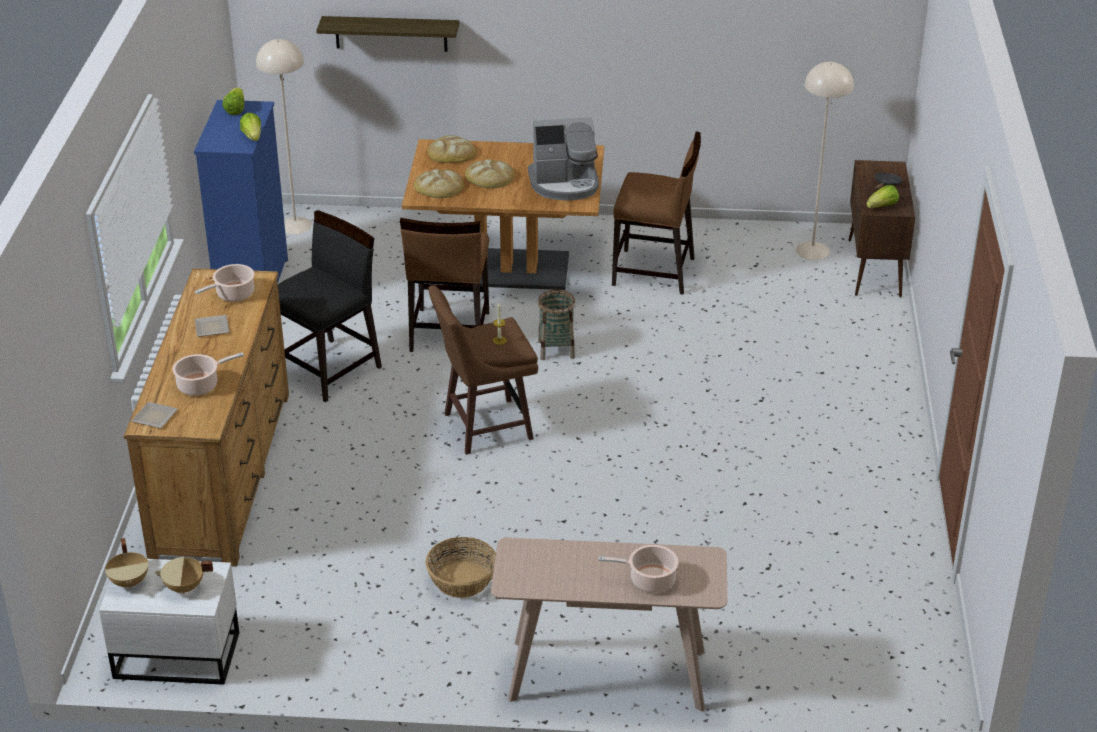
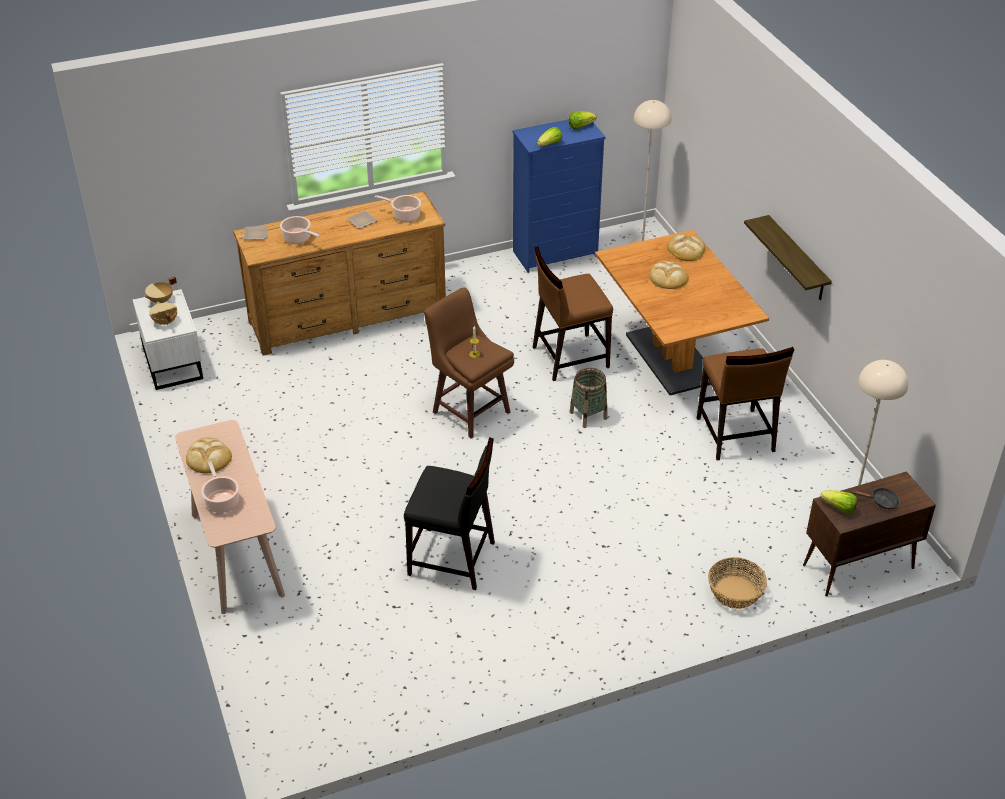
camera: 65 degrees right, 5 degrees up
(330, 370) = (485, 320): black chair -> black chair (452, 559)
(391, 33) = (724, 143): shelf -> shelf (797, 259)
(439, 187) = (633, 259): bread -> bread (208, 458)
(462, 580) = (299, 454): basket -> basket (734, 592)
(565, 184) = (691, 315): coffee machine -> none

